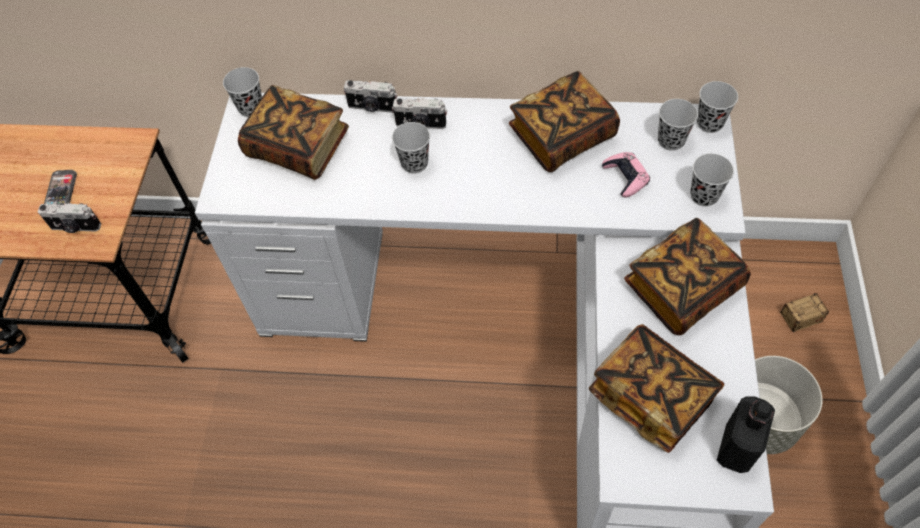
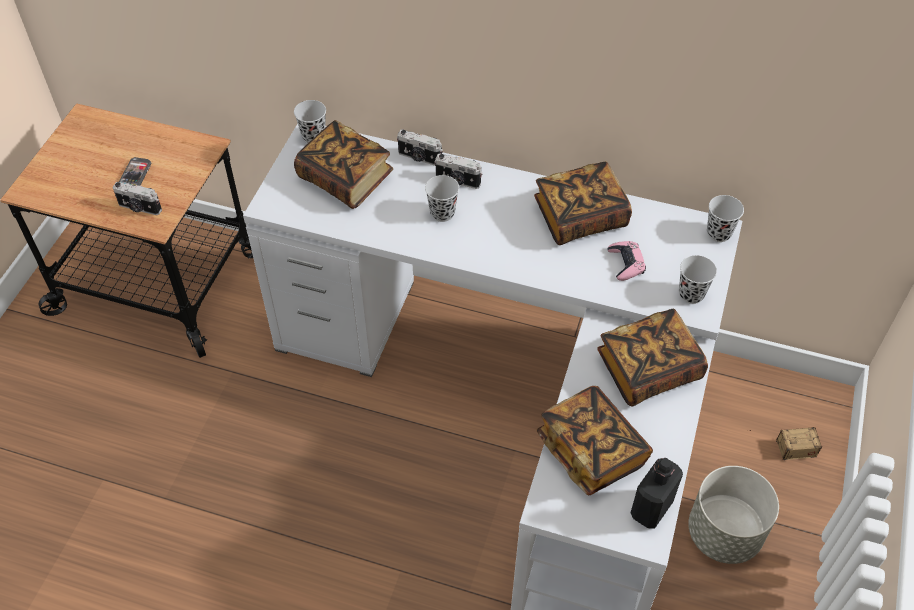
camera: 10 degrees right, 5 degrees down
(671, 141) = (678, 241): black cup -> none

